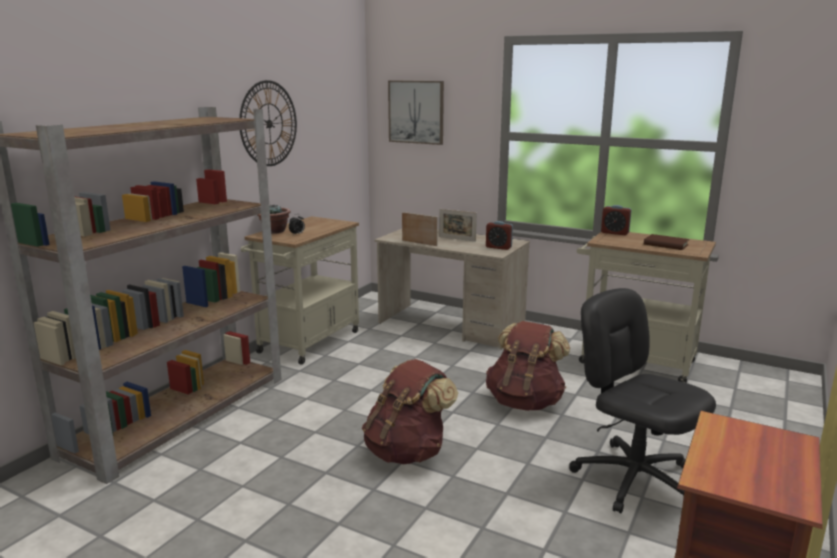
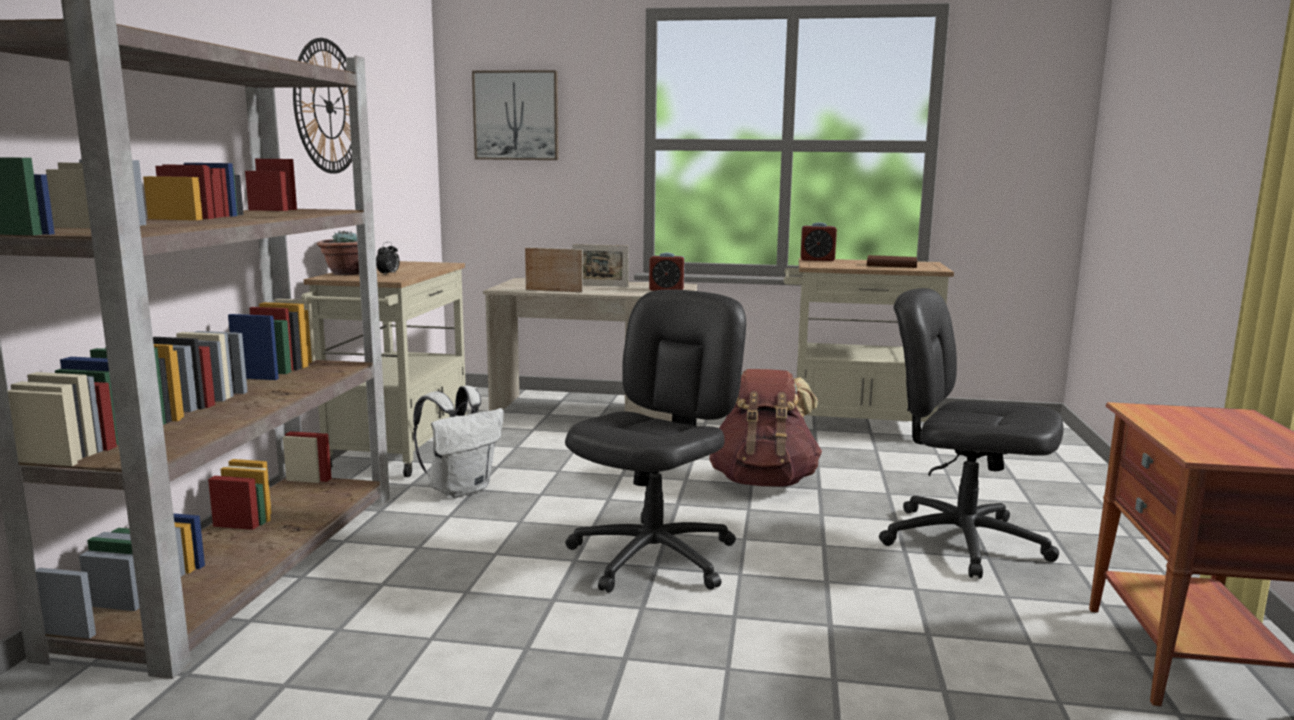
camera: 20 degrees left, 5 degrees down
(325, 379) = (460, 489): none -> white backpack
(407, 452) = (654, 556): brown backpack -> black office chair

